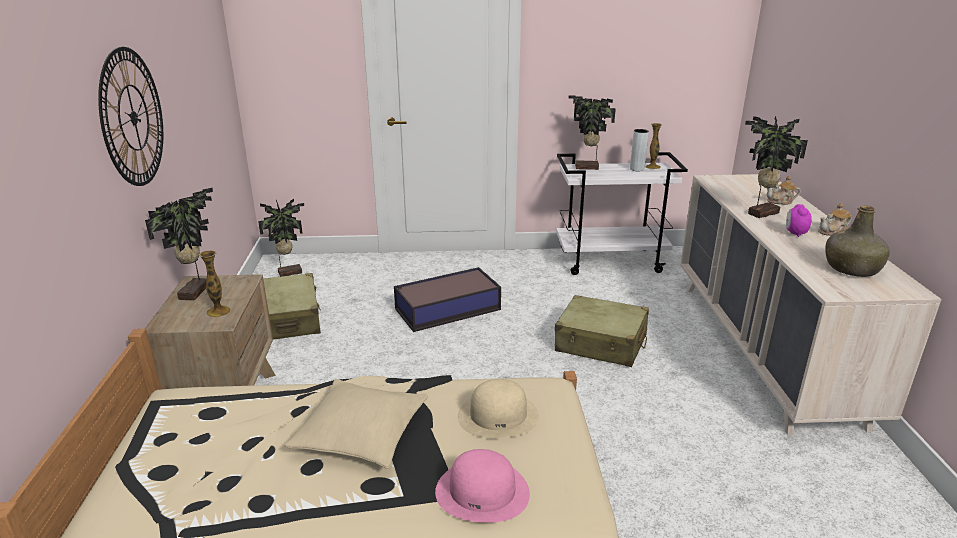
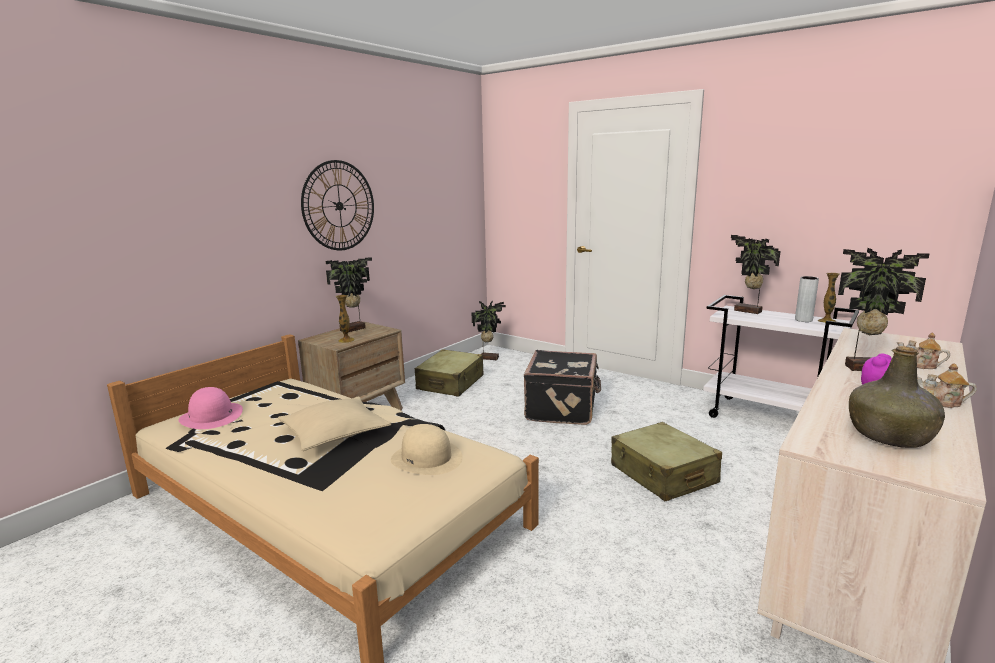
camera: 40 degrees right, 10 degrees down
(446, 309) = (563, 408): storage box -> black suitcase
(482, 491) = (339, 494): pink hat -> pink hat (212, 416)

